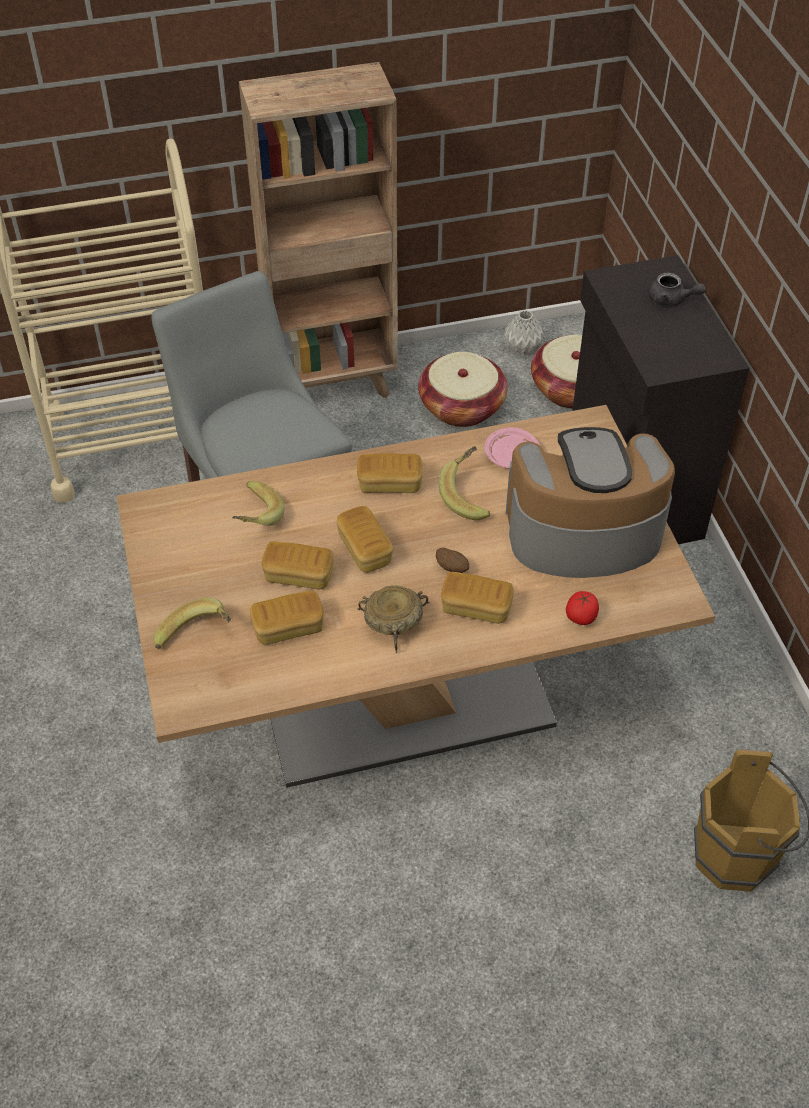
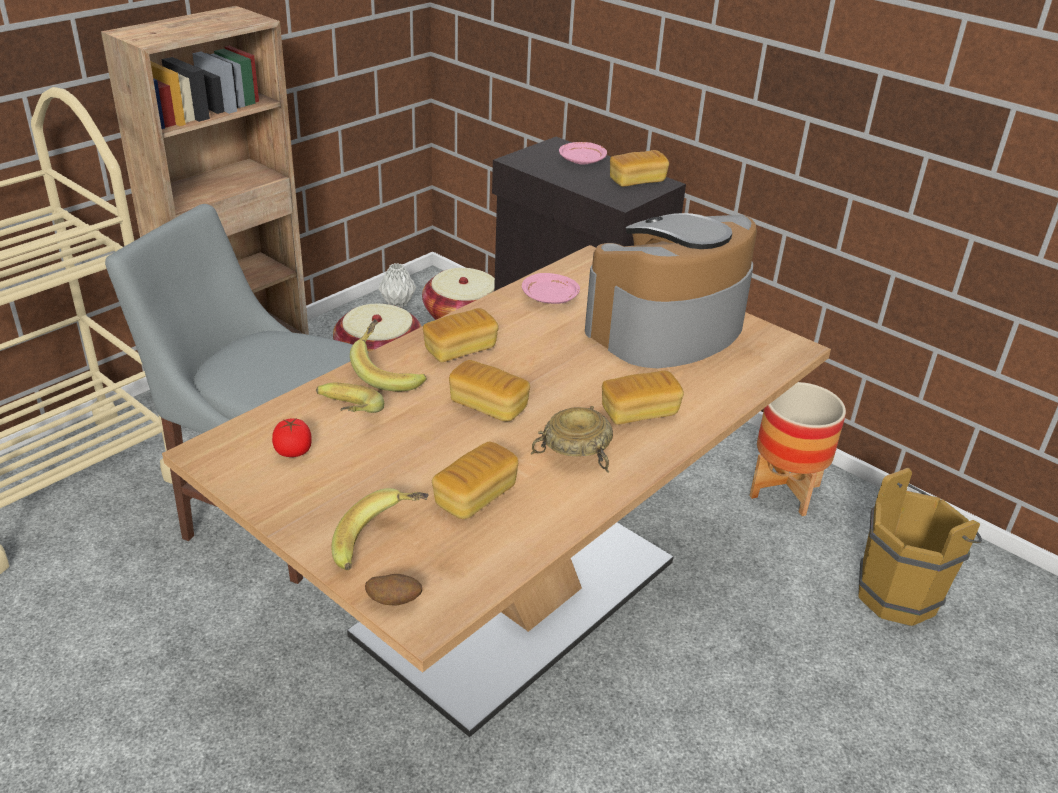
camera: 35 degrees left, 15 degrees down
(298, 575) = (442, 449): bread -> bread (637, 181)
(452, 568) = (585, 391): potato -> potato (394, 601)
(470, 495) = (543, 334): banana -> banana (389, 373)
(581, 616) = (733, 386): tomato -> tomato (293, 451)
(671, 300) = (582, 161): grey teapot -> pink plate
(724, 708) = (784, 491): none -> planter

